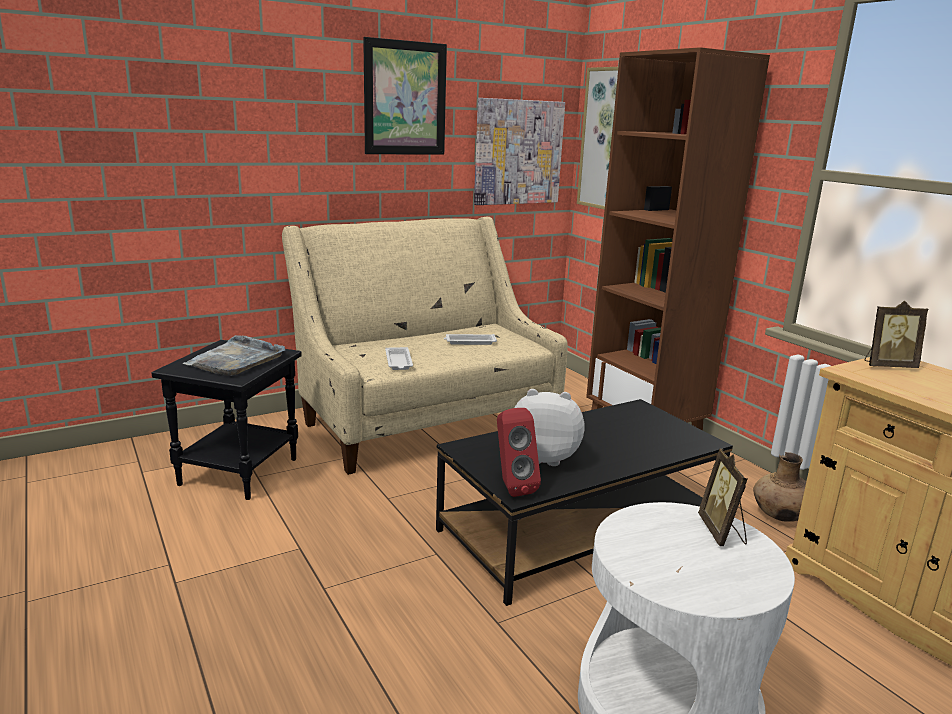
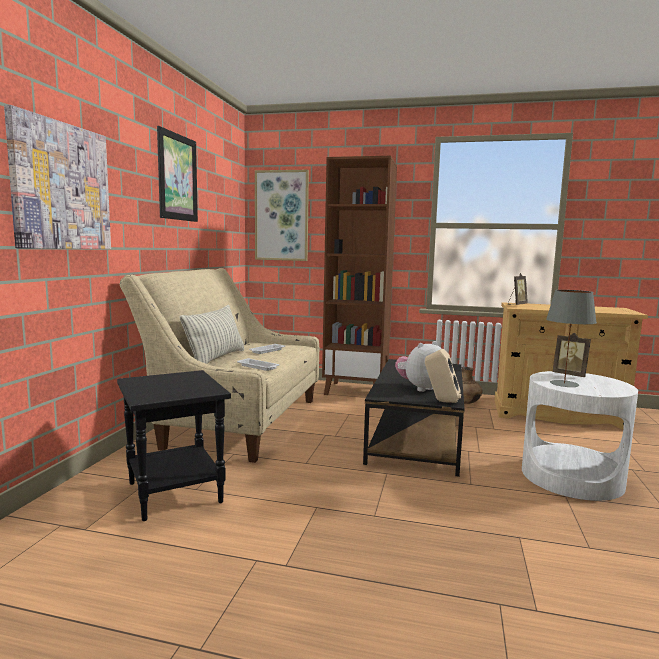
camera: 45 degrees left, 10 degrees down
(236, 359) = (175, 383): grey tray -> none
(391, 339) = (216, 359): none -> pillow
(511, 487) = (441, 401): red speaker -> beige speaker
(518, 152) = (225, 223): picture -> picture (61, 186)
(647, 539) = (565, 384): none -> grey table lamp

